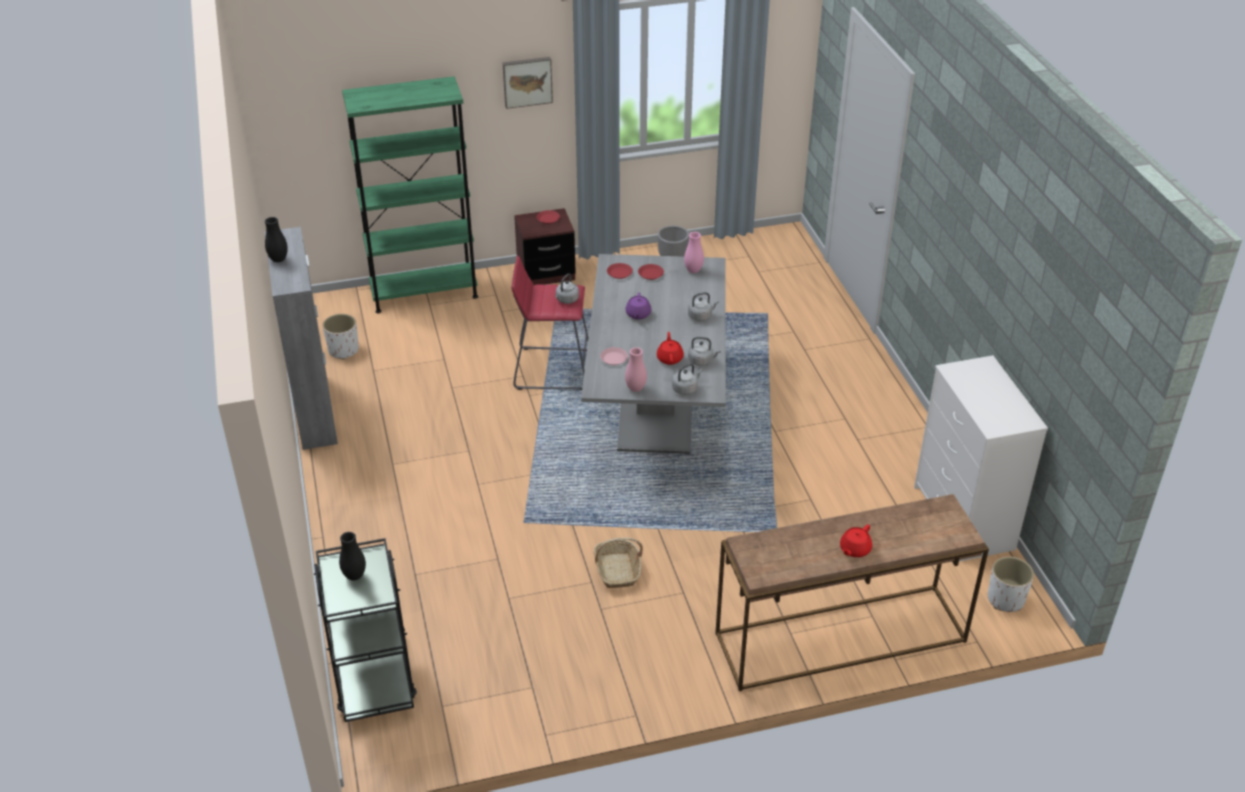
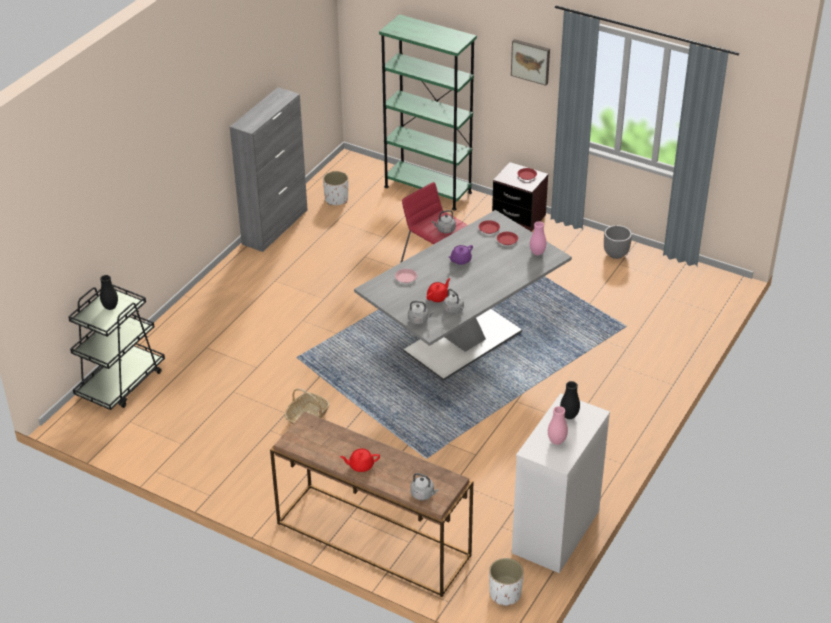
camera: 45 degrees right, 0 degrees up
(278, 259) = (261, 107): black vase -> black vase (569, 416)
(635, 388) = (391, 302): pink vase -> pink vase (556, 441)
(701, 316) = (497, 283): grey kettle -> grey kettle (423, 494)

